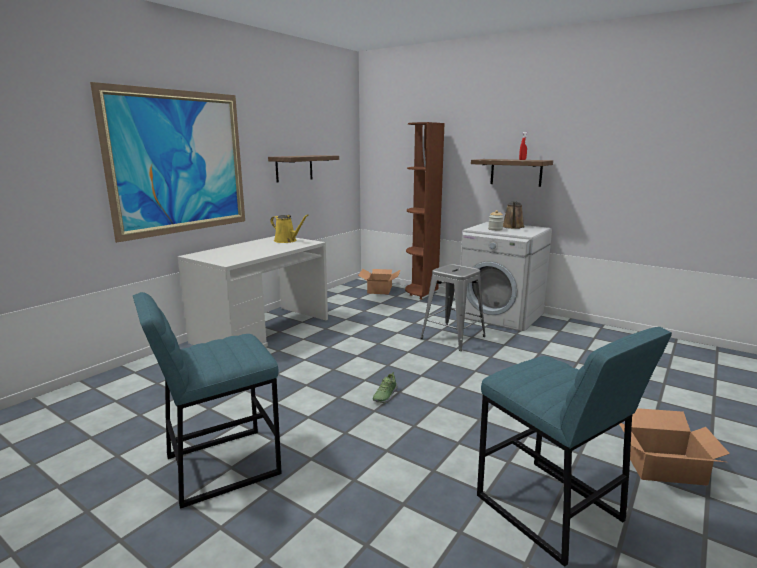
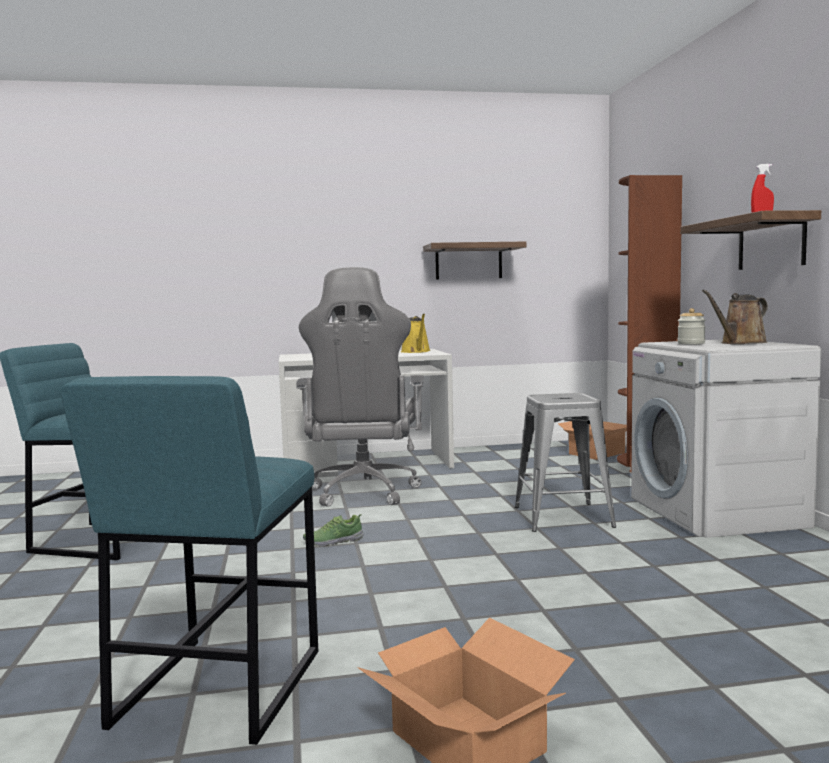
camera: 45 degrees right, 10 degrees down
(179, 162) = (294, 251): picture -> none
(313, 352) = (364, 490): none -> grey office chair

